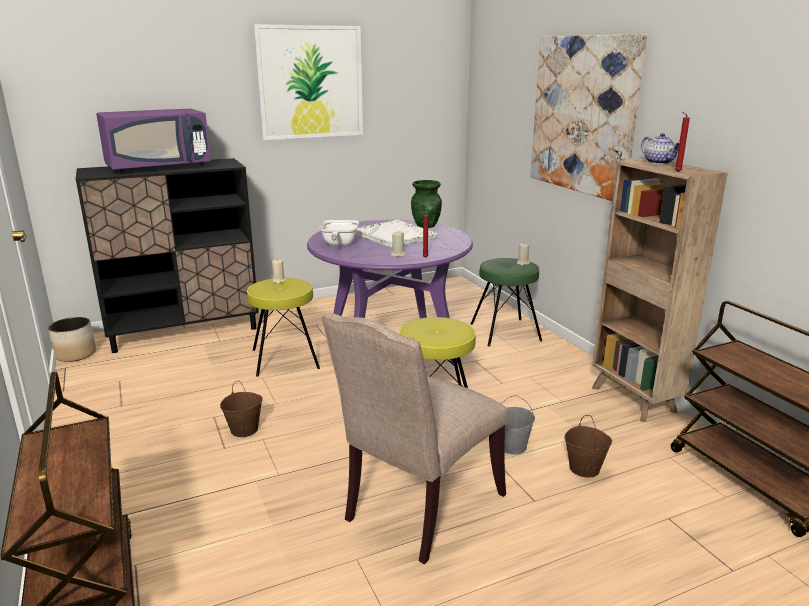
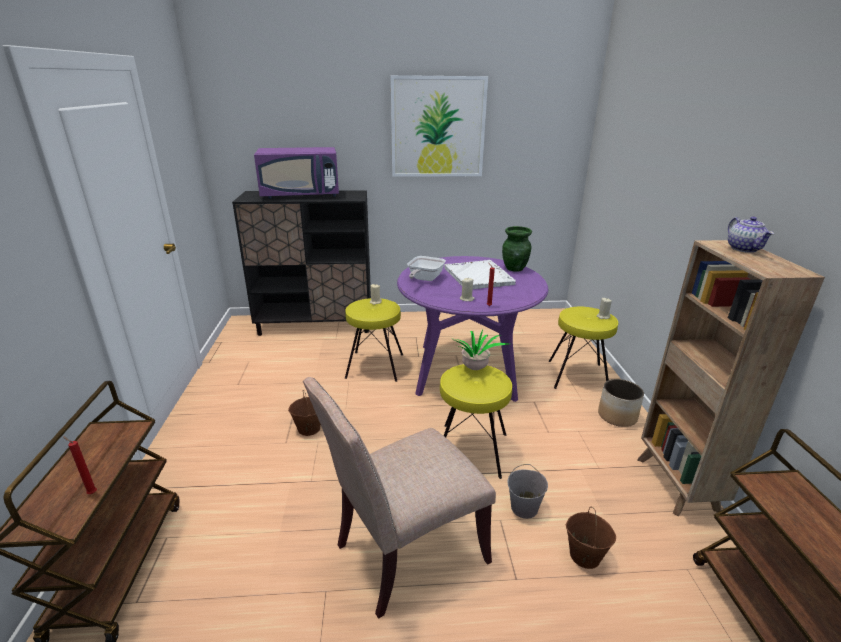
camera: 20 degrees right, 5 degrees up
(75, 354) = (233, 332): planter -> planter (617, 416)
(430, 321) = (475, 370): none -> potted plant
(505, 332) = (578, 376): green stool -> yellow stool
(583, 115) = (684, 179): picture -> none
(676, 172) = (754, 268): red candle -> red candle (91, 493)

